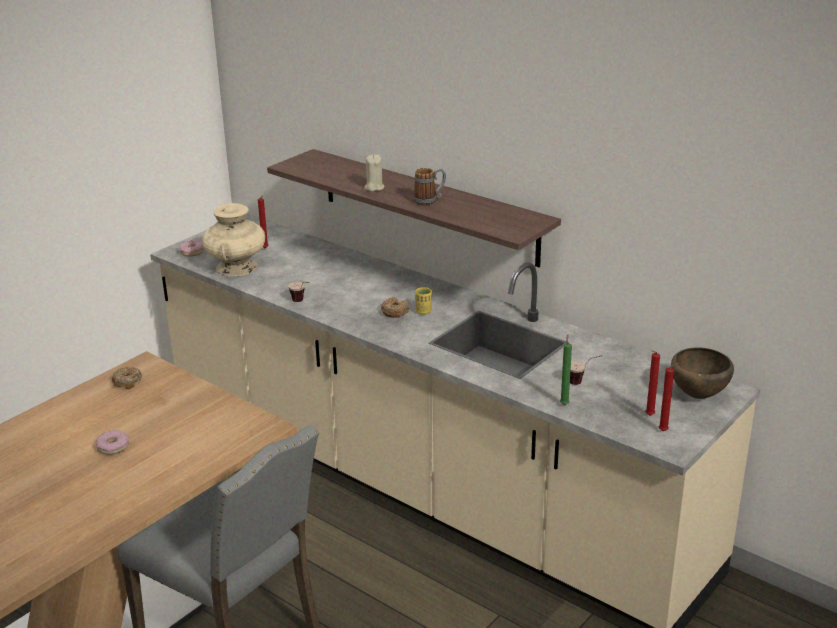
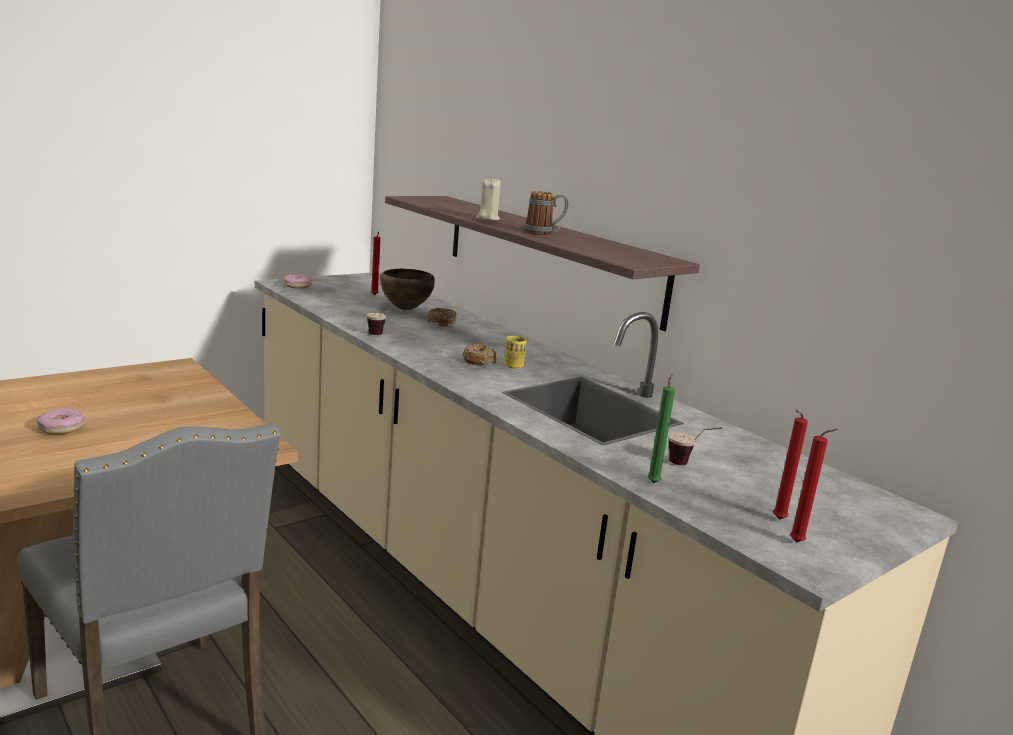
camera: 10 degrees right, 10 degrees down
(127, 382) = (143, 377): donut -> donut (441, 322)
(237, 267) = (332, 302): beige vase -> none
(697, 396) = (858, 511): brown bowl -> brown bowl (405, 309)

